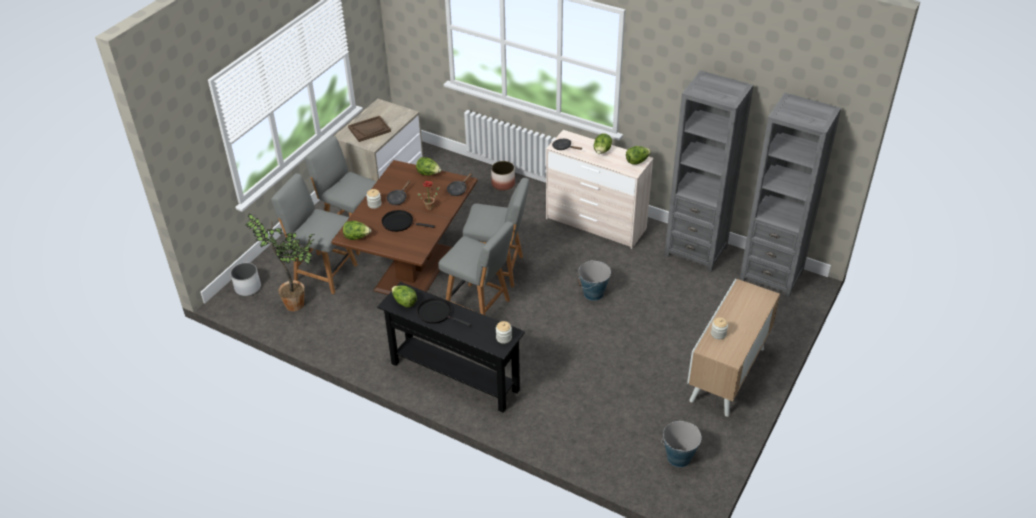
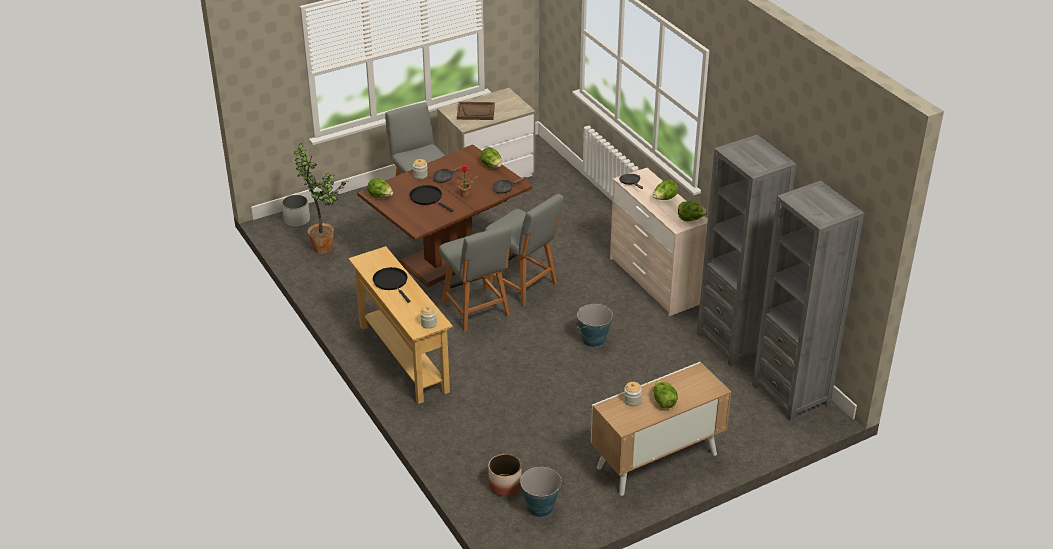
camera: 30 degrees right, 5 degrees down
(323, 272) = (369, 231): grey chair -> none
(404, 302) = (373, 263): lettuce -> lettuce (663, 402)
(454, 377) = (403, 358): black console table -> beige console table
(503, 184) = (598, 214): planter -> planter (505, 485)

